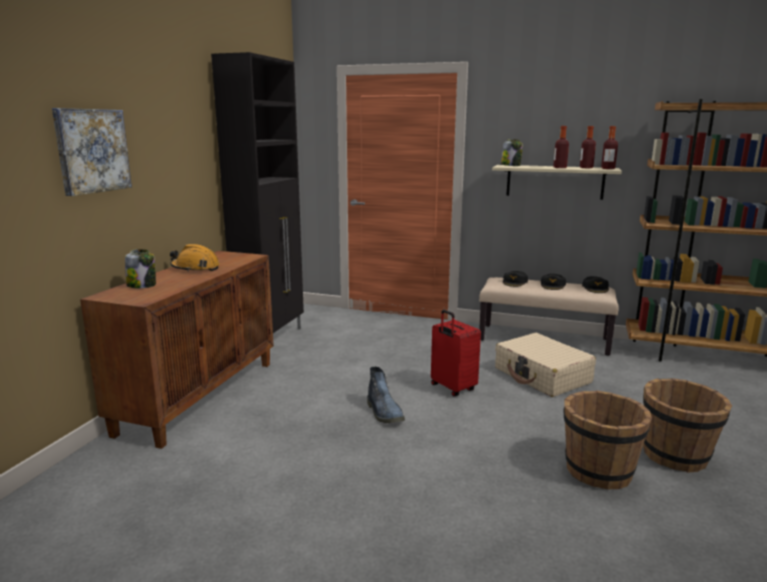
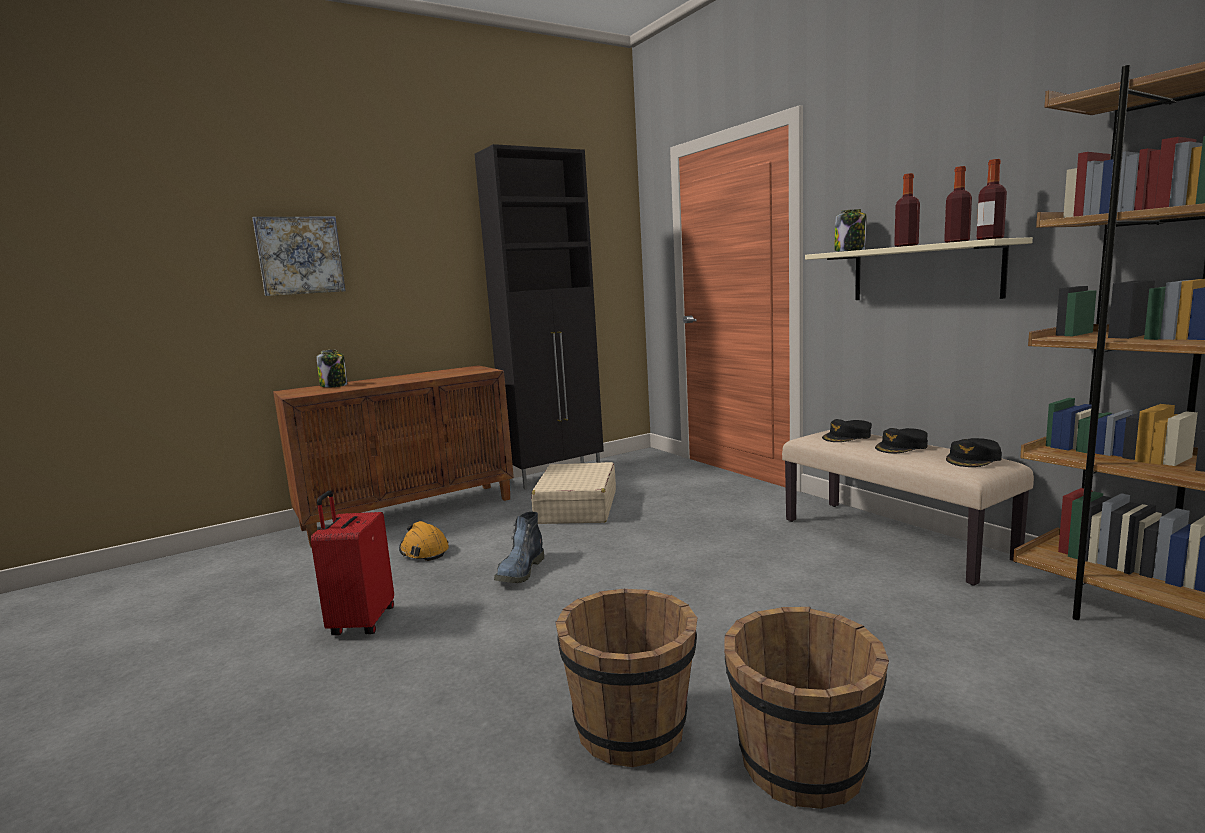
camera: 40 degrees right, 5 degrees down
(195, 268) = (411, 377): orange hard hat -> orange hard hat (424, 551)
(452, 388) = (641, 566): red suitcase -> red suitcase (361, 622)
(542, 376) = (795, 584): beige suitcase -> beige suitcase (576, 508)

